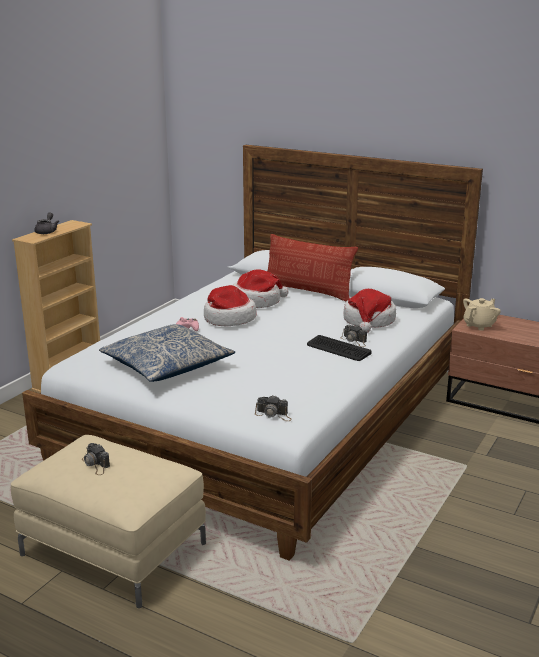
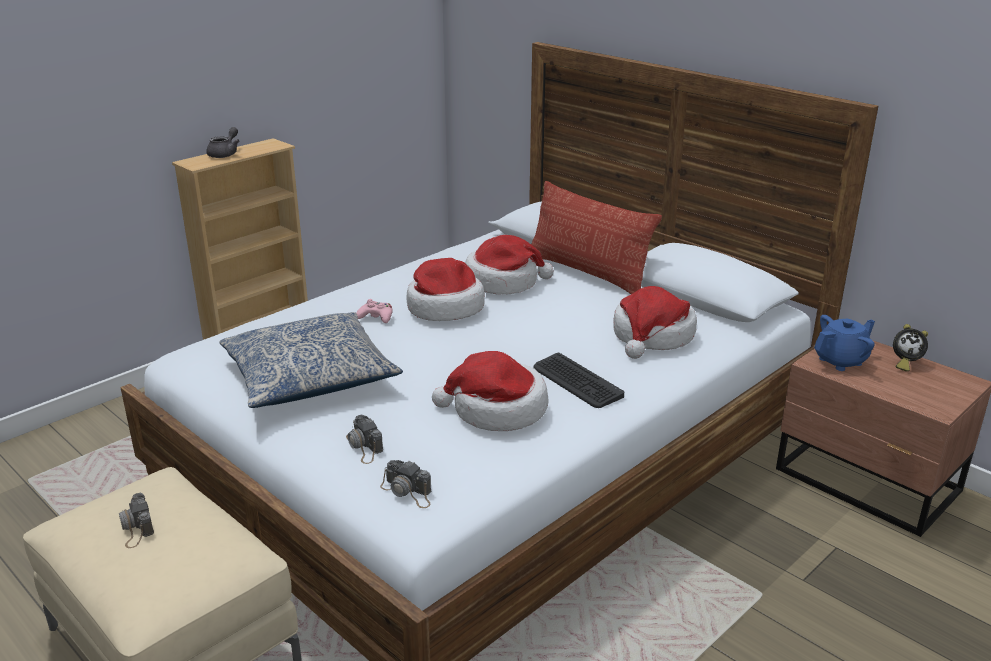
camera: 15 degrees right, 5 degrees up
(299, 369) = (497, 410): none -> hat
(354, 340) = (610, 369): camera -> camera (364, 446)
(479, 325) = (841, 361): beige teapot -> blue teapot
(515, 323) = (904, 363): none -> alarm clock

